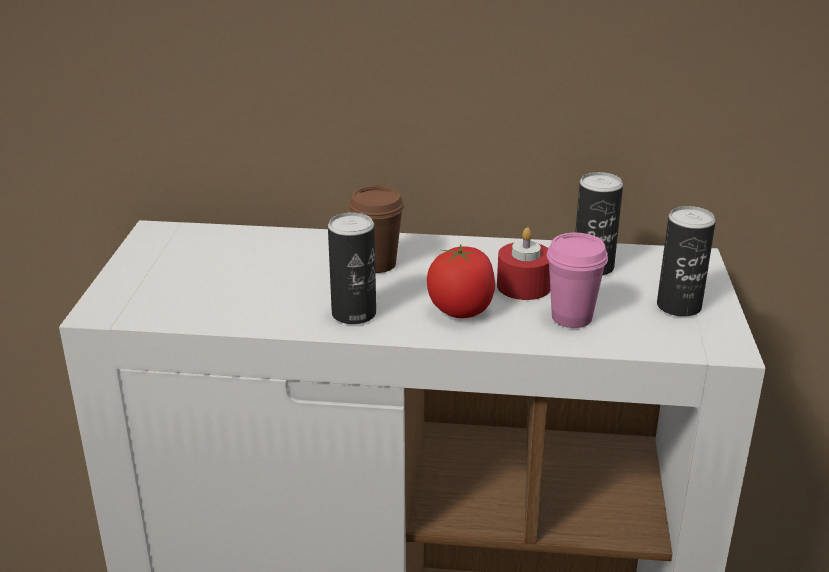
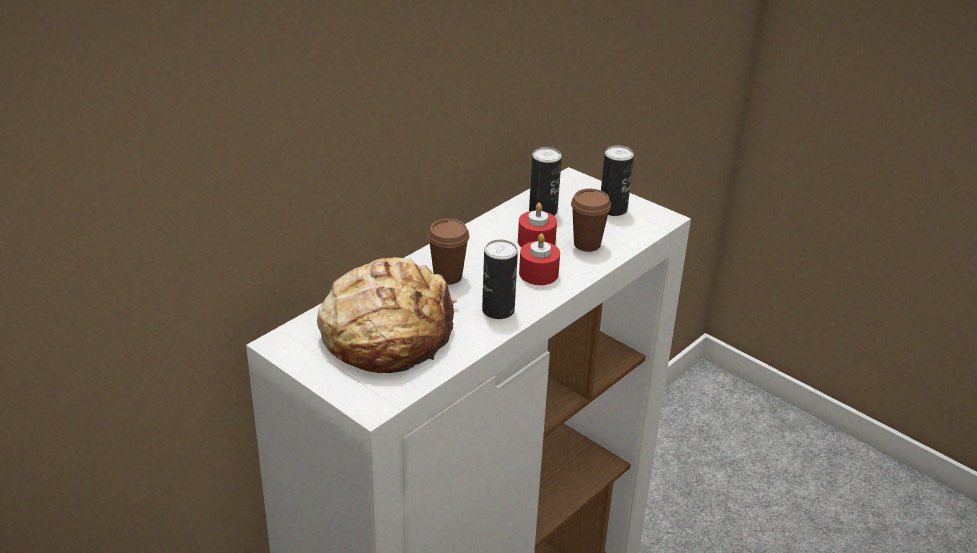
camera: 55 degrees left, 5 degrees up
(233, 272) = (386, 333): none -> bread
(461, 310) = (538, 273): tomato -> red candle
(571, 317) = (587, 244): pink cup -> brown cup

